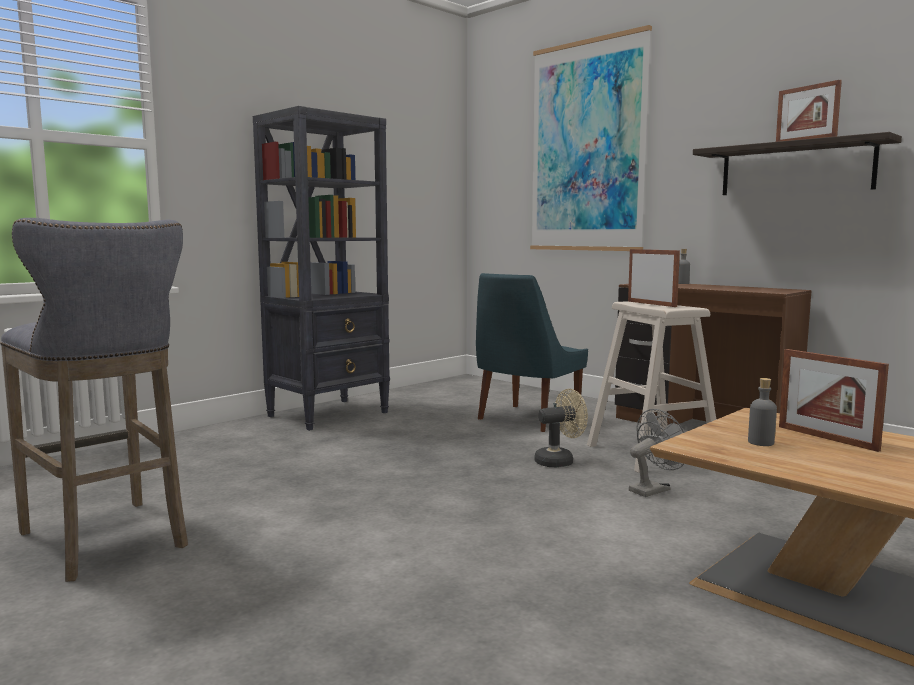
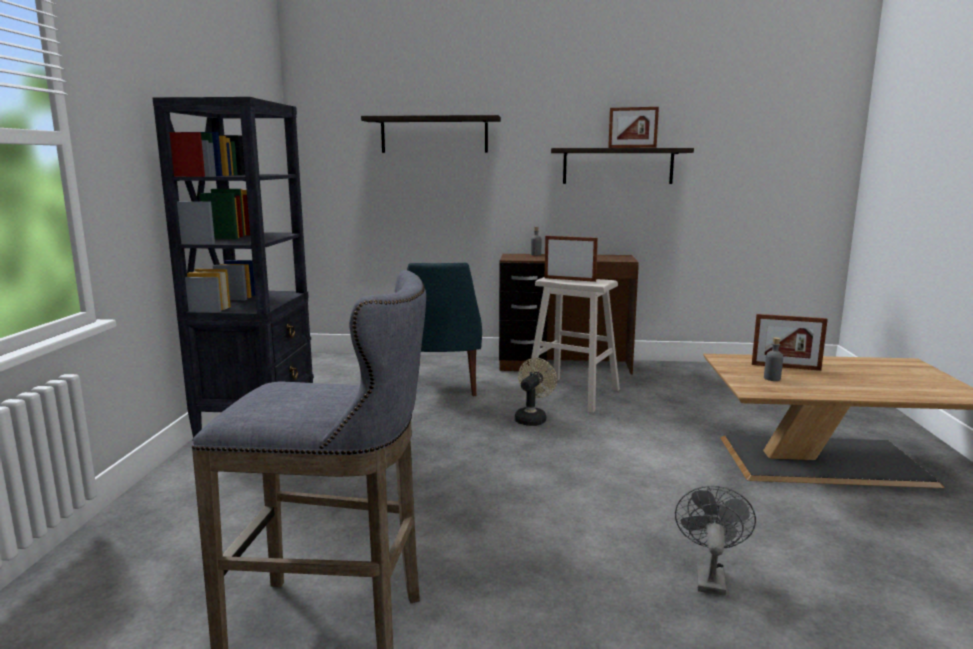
camera: 40 degrees left, 5 degrees up
(587, 147) = (434, 135): picture -> shelf
(653, 489) = (623, 423): grey fan -> grey fan (709, 576)

